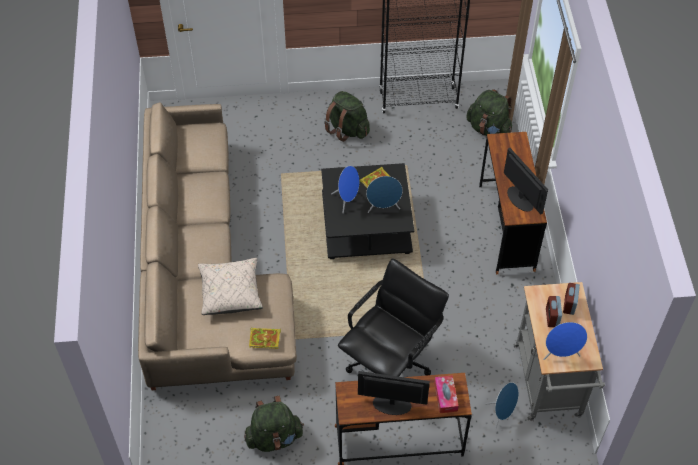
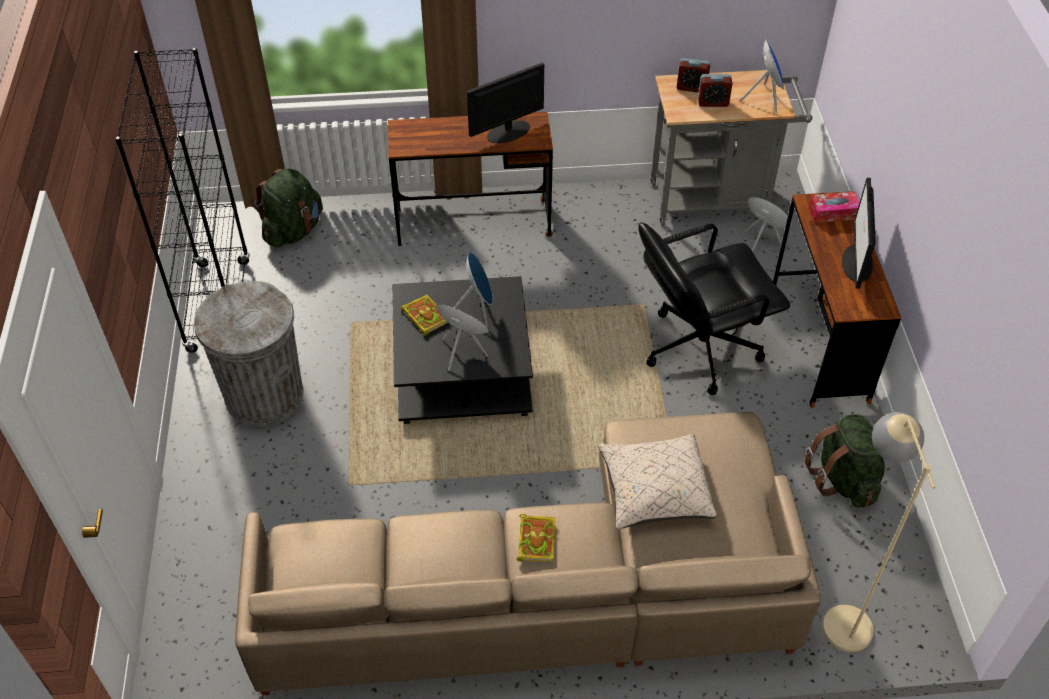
camera: 90 degrees left, 5 degrees down
(175, 421) = (842, 612): none -> beige floor lamp
(265, 338) = (736, 441): book -> book (536, 539)
(347, 129) = (264, 395): green backpack -> grey trash can
(390, 361) = (699, 347): black office chair -> black office chair turned 60 degrees counterclockwise

